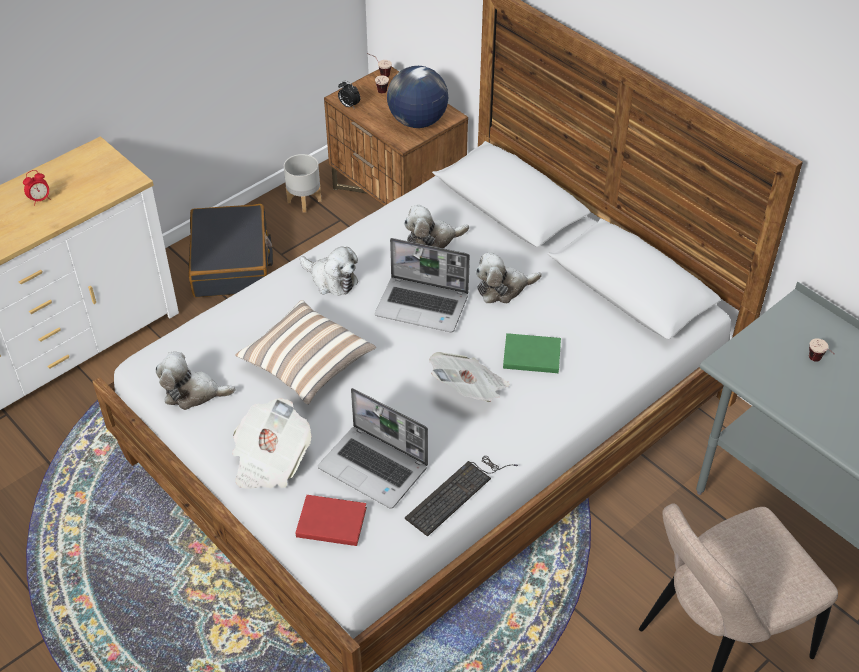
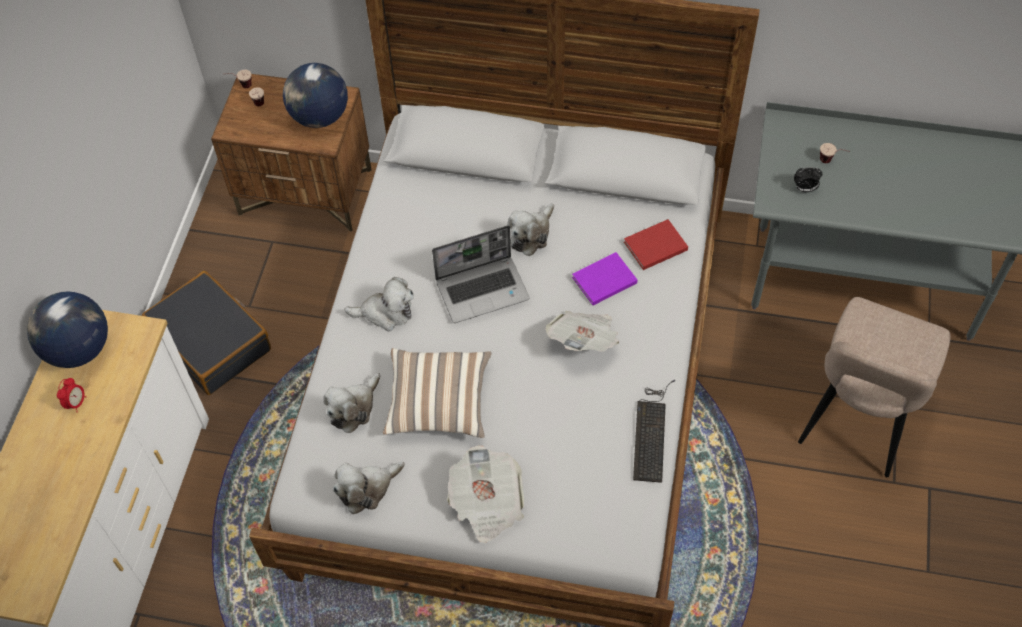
camera: 35 degrees left, 10 degrees up
(77, 167) = (78, 349): none -> globe
(304, 201) = (223, 242): grey planter -> none
(330, 521) = (580, 521): red book -> red book (653, 246)
(349, 105) = (242, 134): alarm clock -> alarm clock (804, 189)
(375, 468) = (573, 454): laptop -> none
(432, 240) = (435, 225): plush toy -> plush toy (354, 408)
(530, 354) = (602, 280): green book -> purple book

